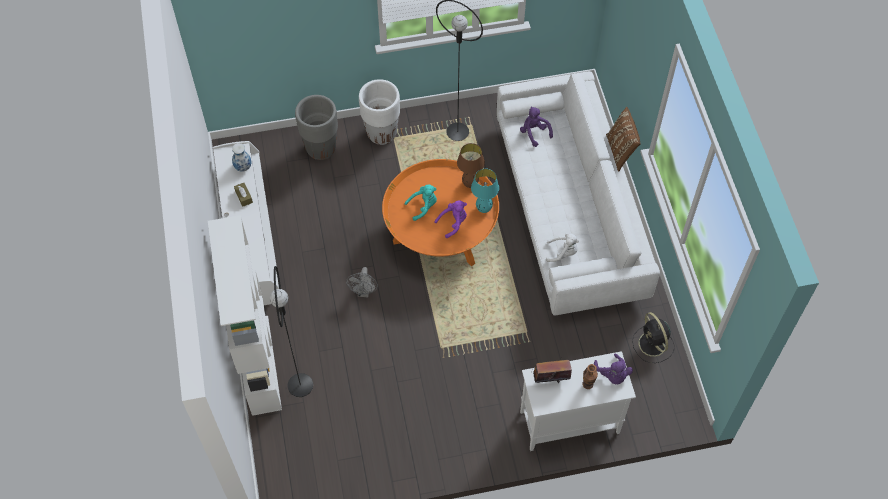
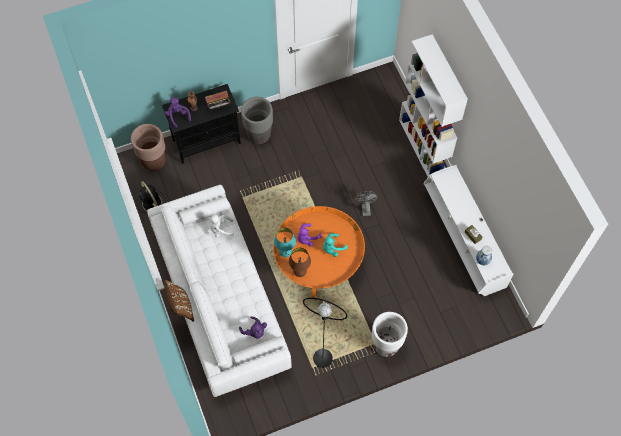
camera: 170 degrees right, 5 degrees up
(300, 385) = (391, 137): black floor lamp -> none
(321, 149) = (432, 322): grey planter -> grey planter (259, 135)
(568, 422) = (207, 141): white cabinet -> black cabinet
(648, 403) = (154, 162): none -> brown planter

